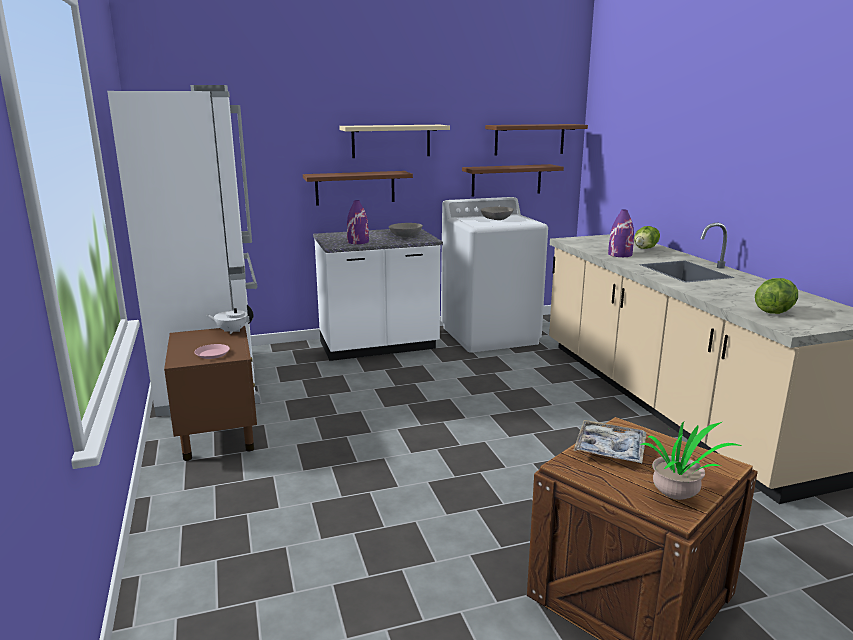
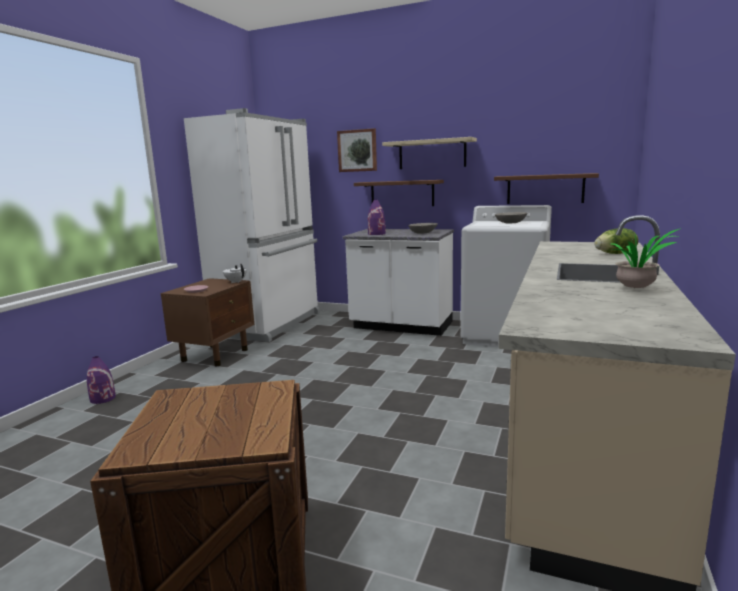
camera: 40 degrees right, 5 degrees down
(294, 133) = (357, 150): none -> picture
(529, 139) = (572, 148): brown shelf -> none
(610, 449) = (224, 397): tray -> none
(620, 254) = (567, 255): purple vase -> purple vase (103, 398)
(678, 497) = (165, 445): potted plant -> potted plant (637, 289)
(774, 312) = (567, 313): lettuce -> none

